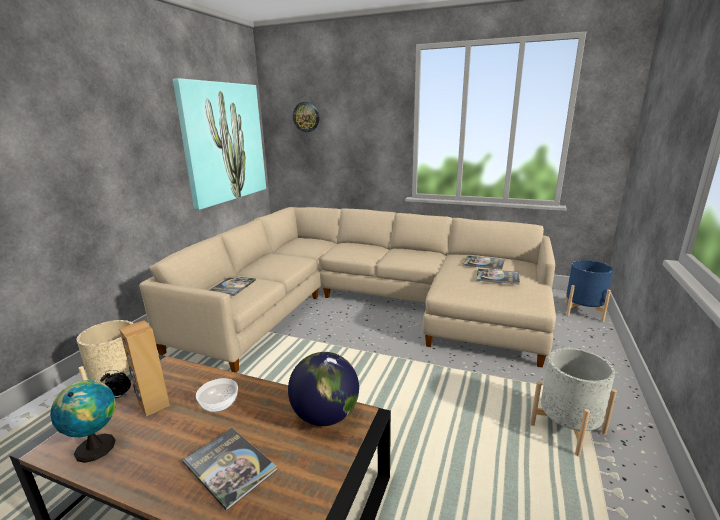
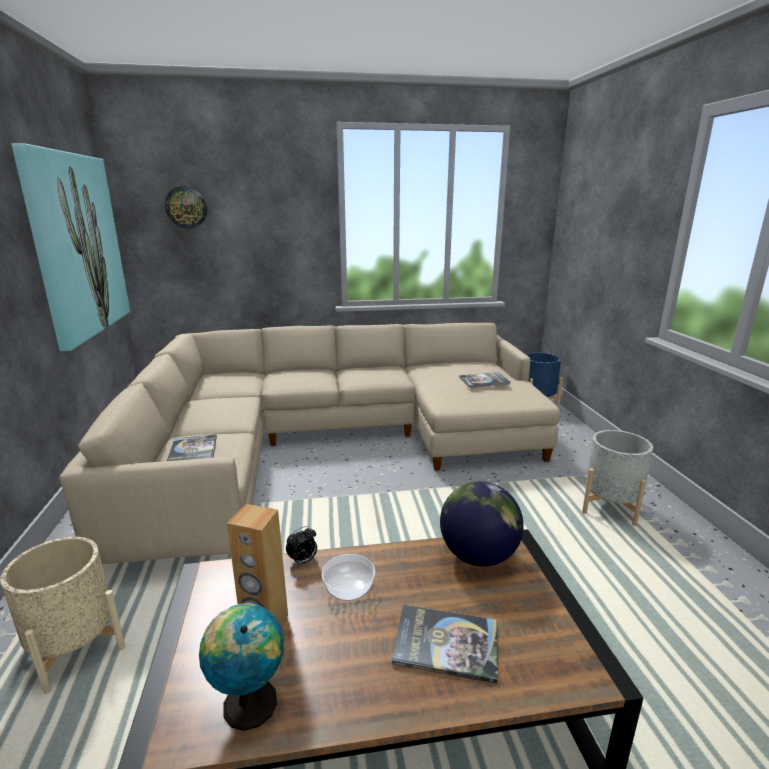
camera: 30 degrees left, 0 degrees up
(118, 396) = (195, 634): alarm clock -> alarm clock (303, 561)
(484, 263) = (456, 369): book -> none

